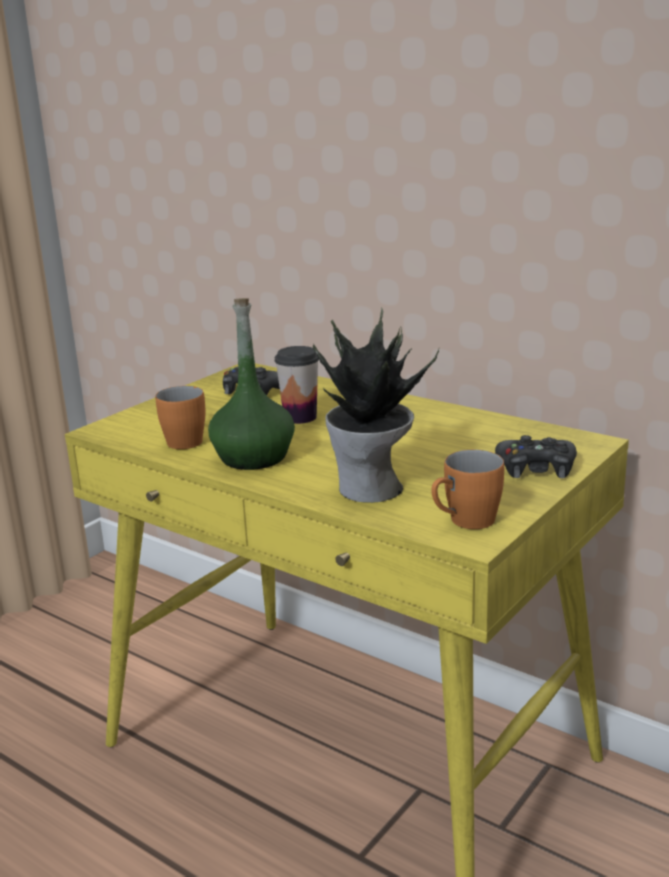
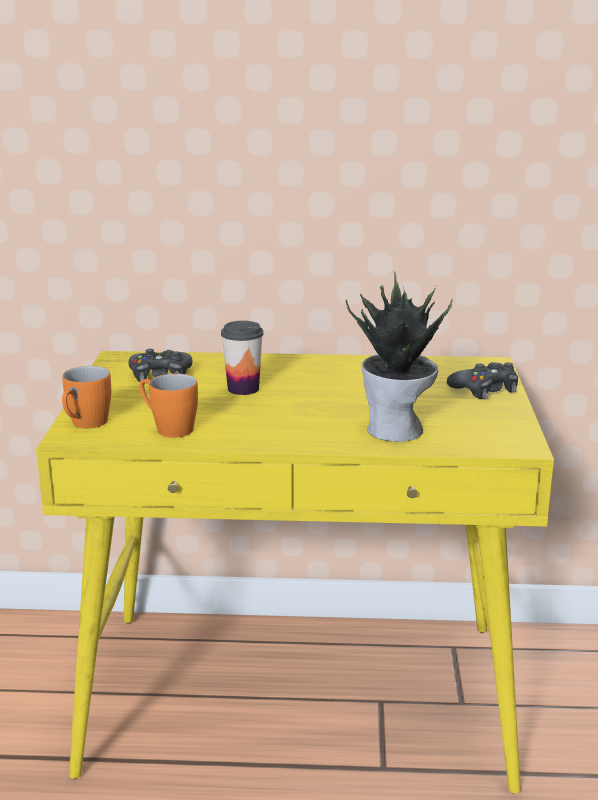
camera: 35 degrees left, 0 degrees up
(253, 457) = (260, 428): green bottle -> none
(464, 523) = (498, 437): orange mug -> orange mug (85, 425)

